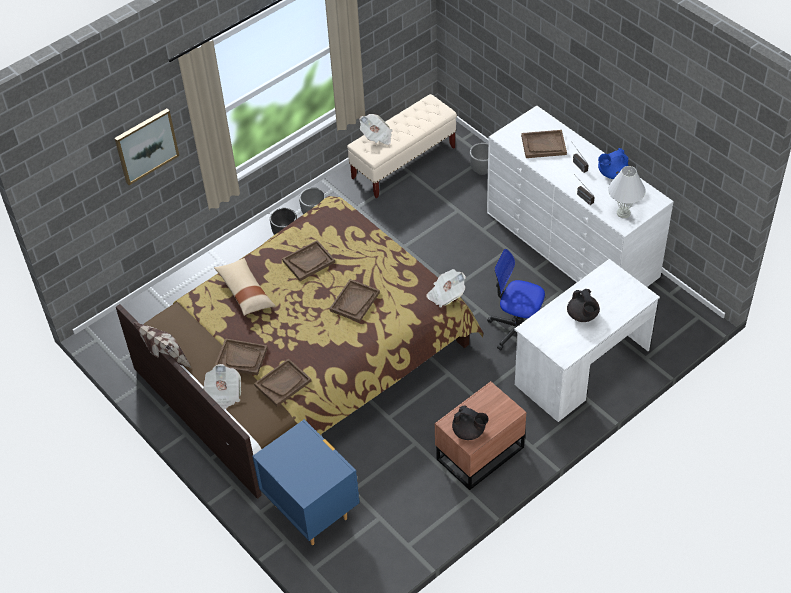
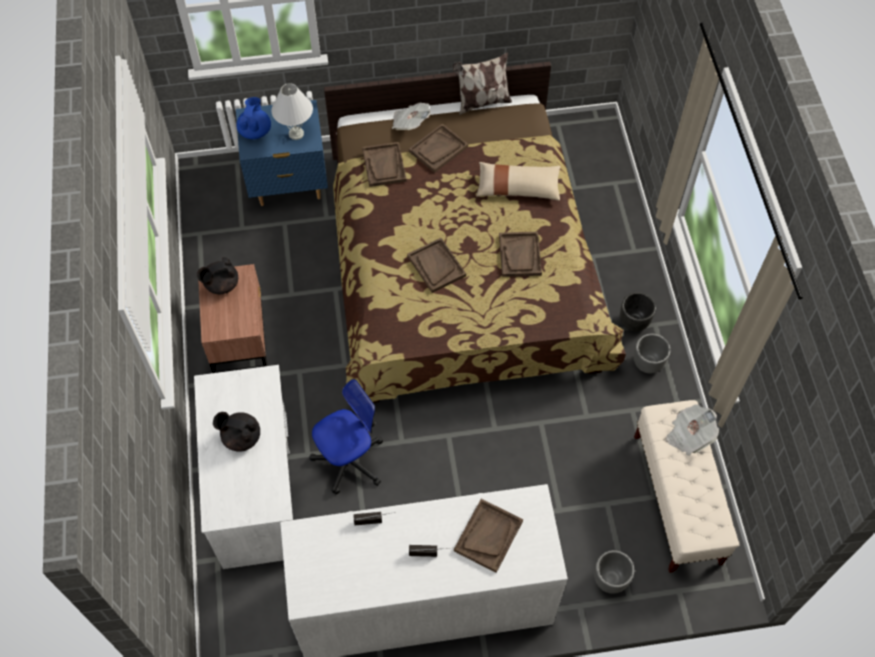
camera: 120 degrees right, 10 degrees up
(146, 145) = (681, 74): picture -> none
(446, 295) = (384, 349): newspaper -> none
(611, 173) = (384, 580): blue teapot -> blue teapot (255, 131)
(623, 213) = (314, 546): white table lamp -> white table lamp (296, 133)

